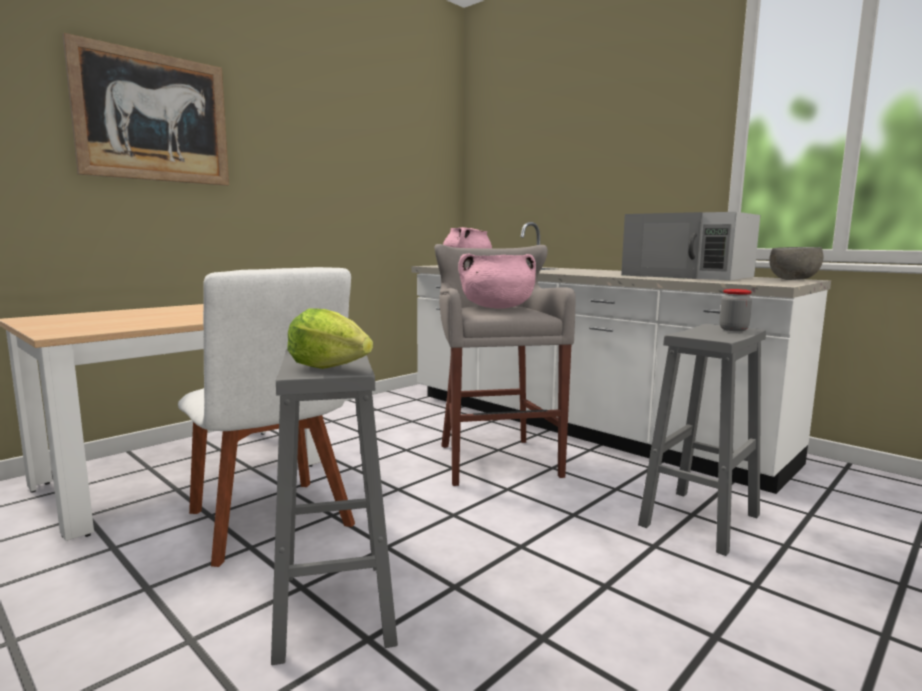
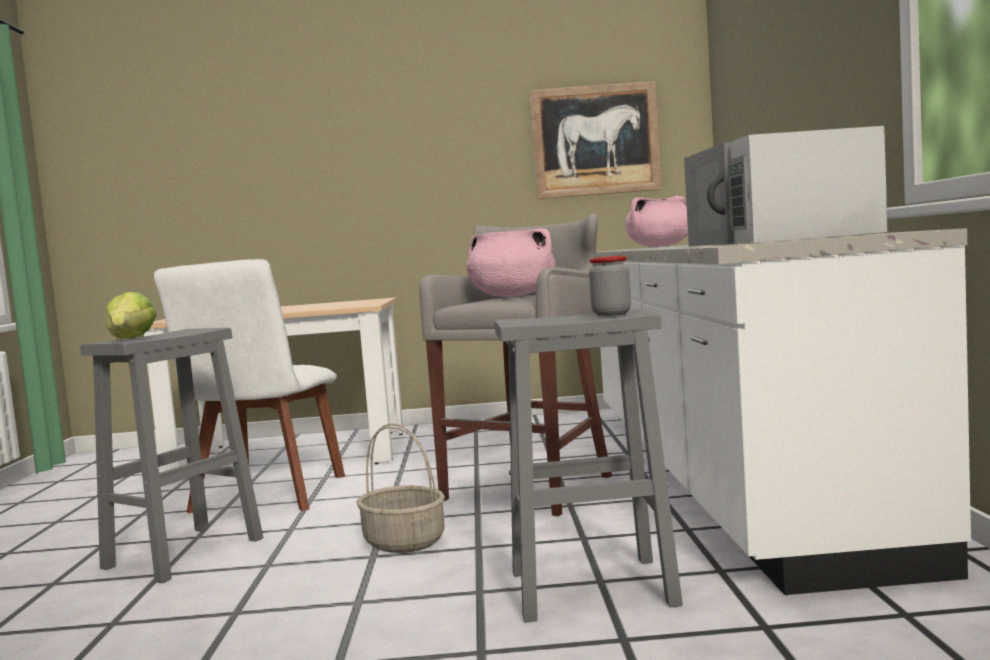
camera: 45 degrees right, 5 degrees down
(153, 117) = (314, 136): picture -> picture (595, 140)
(515, 527) = (405, 542): none -> basket
(792, 280) = (881, 233): grey bowl -> none

